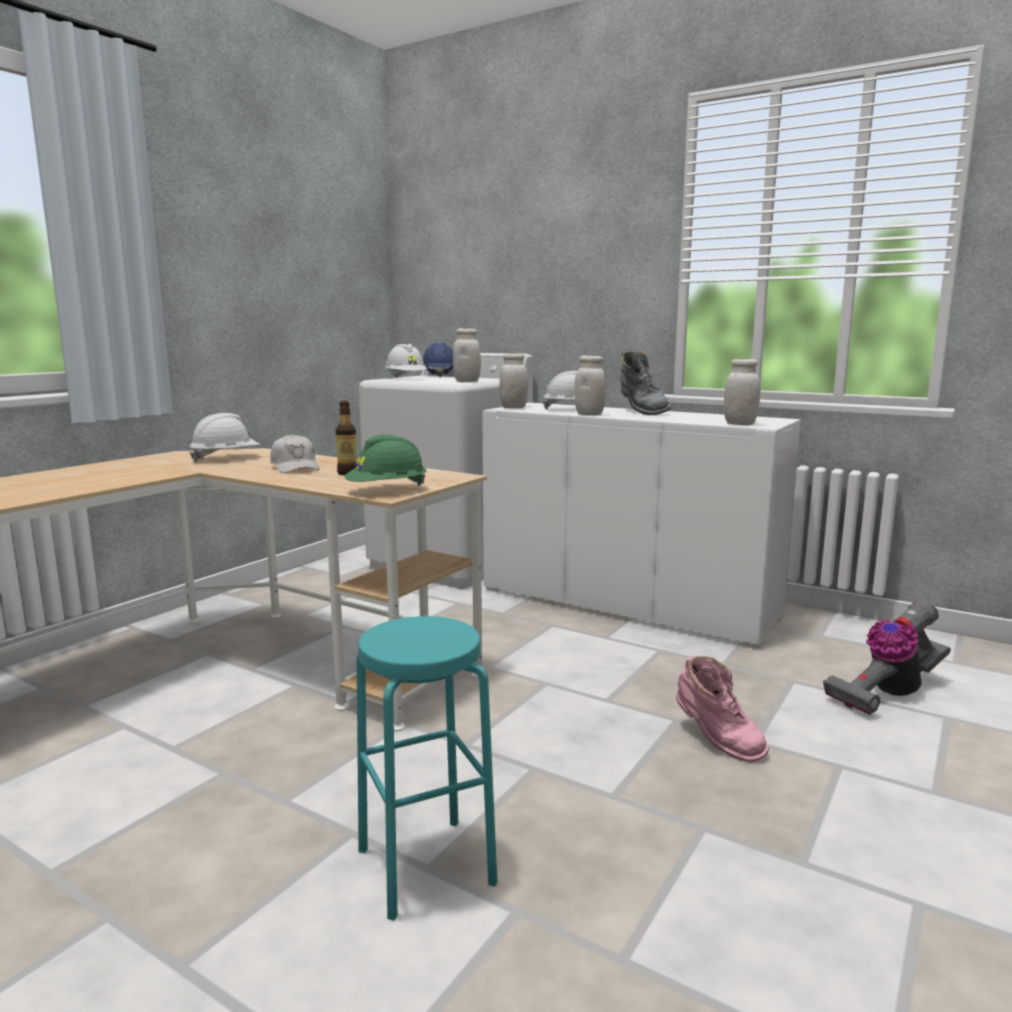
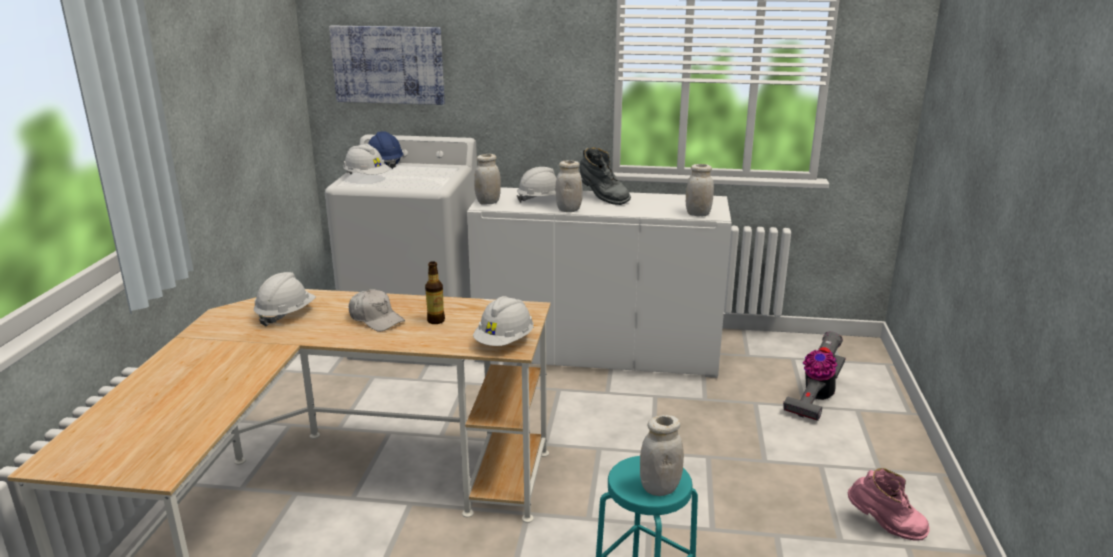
camera: 25 degrees left, 10 degrees up
(387, 490) = (504, 342): green hard hat -> white hard hat
(460, 280) = (388, 64): none -> picture
(467, 382) = (438, 181): white jar -> white jar (659, 488)
(716, 742) = (743, 467): pink boot -> pink boot (885, 527)

